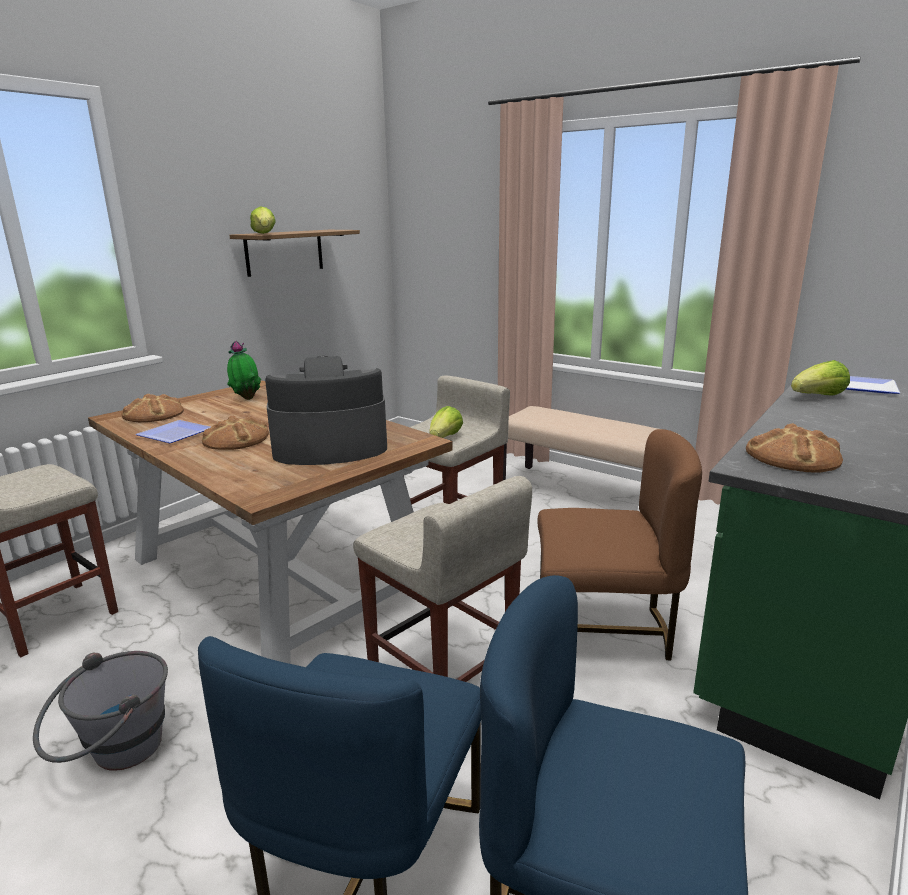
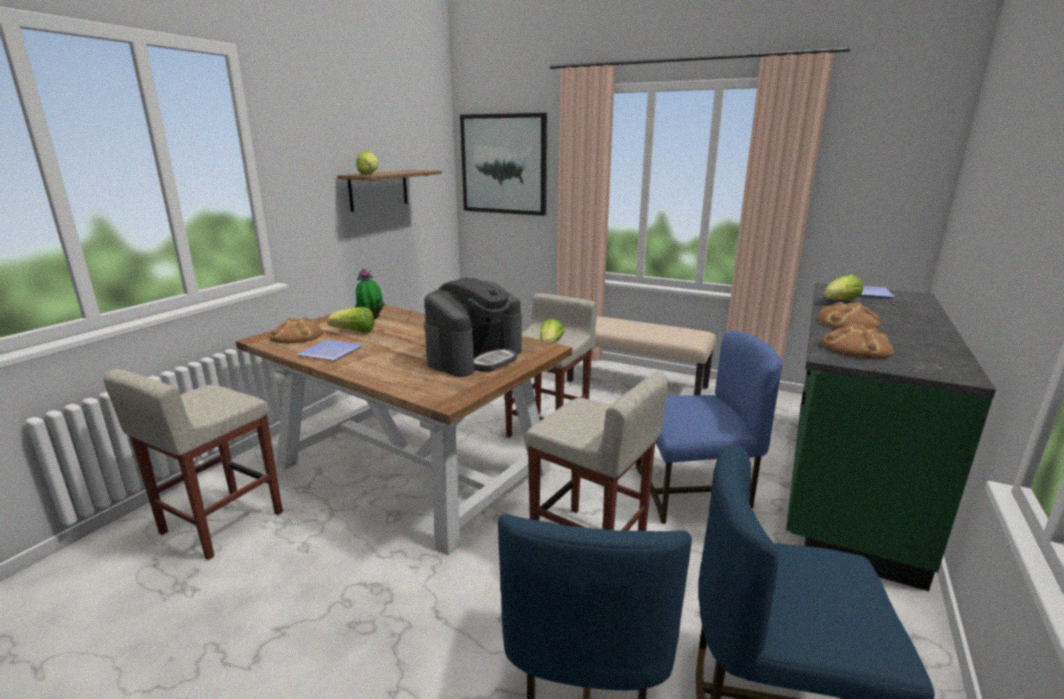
camera: 10 degrees left, 0 degrees up
(115, 754) = (337, 631): grey bucket -> none
(217, 413) = (355, 332): none -> lettuce
(236, 439) = (389, 354): bread -> bread (847, 323)
(329, 447) = (475, 357): coffee machine -> coffee machine turned 150 degrees clockwise
(441, 223) = (504, 164): none -> picture
(602, 632) = (694, 491): brown chair -> blue chair

